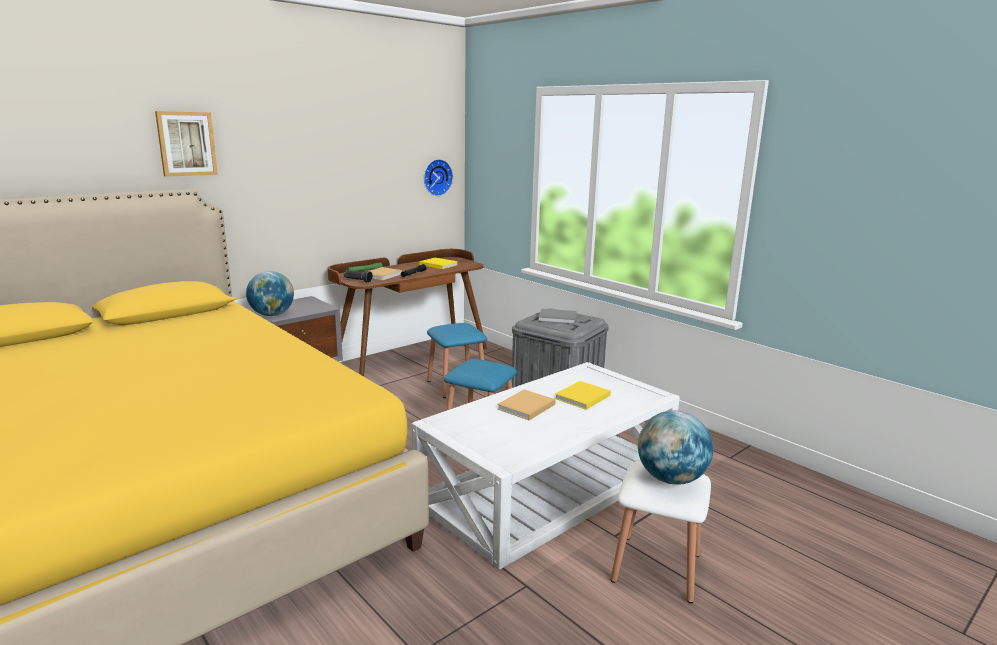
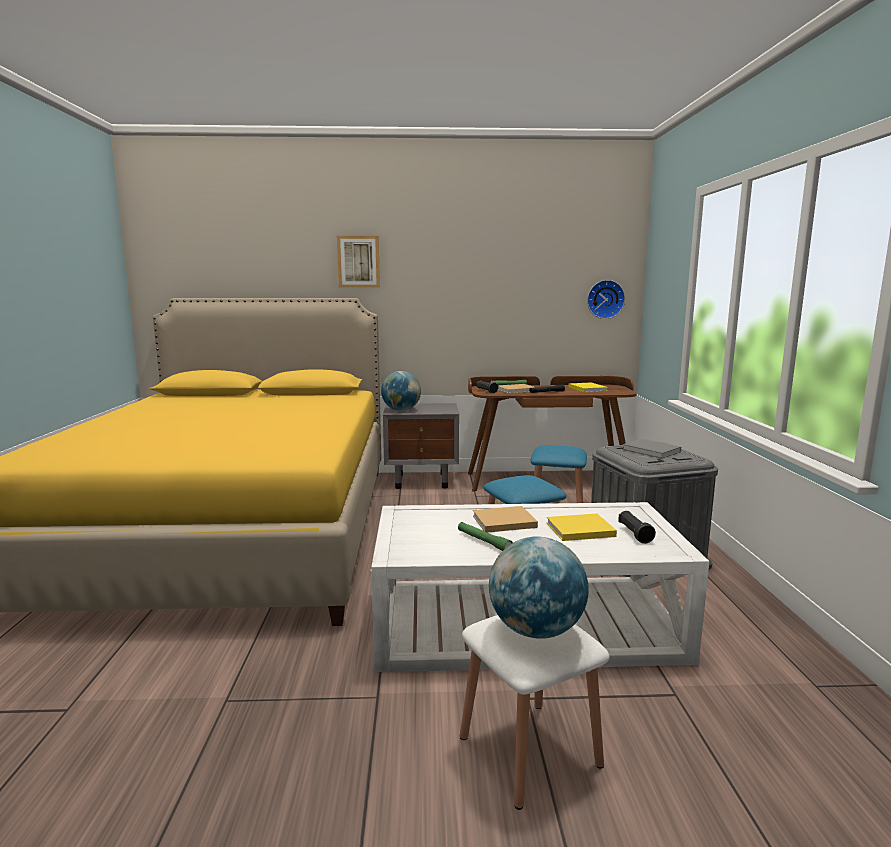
camera: 40 degrees right, 5 degrees down
(540, 428) = (483, 541): none -> green flashlight
(617, 390) = (634, 534): none -> black flashlight

